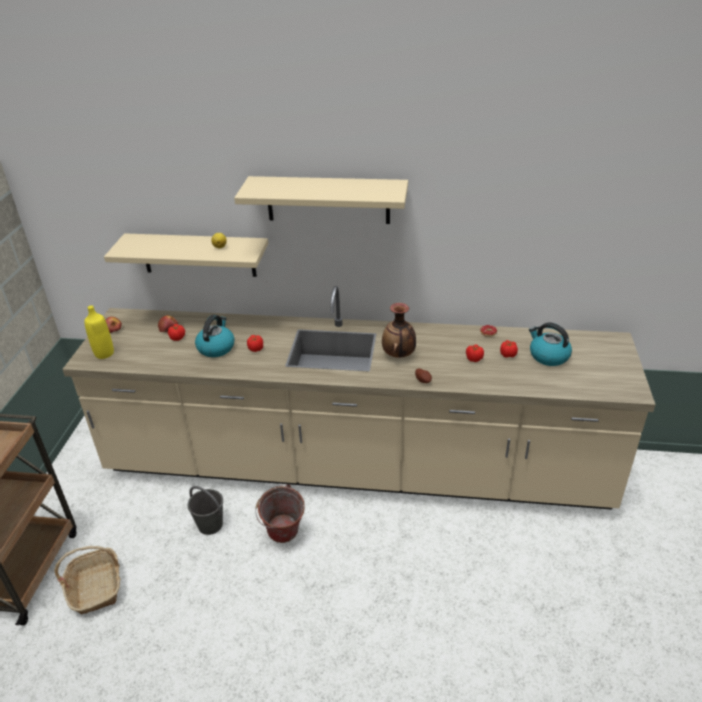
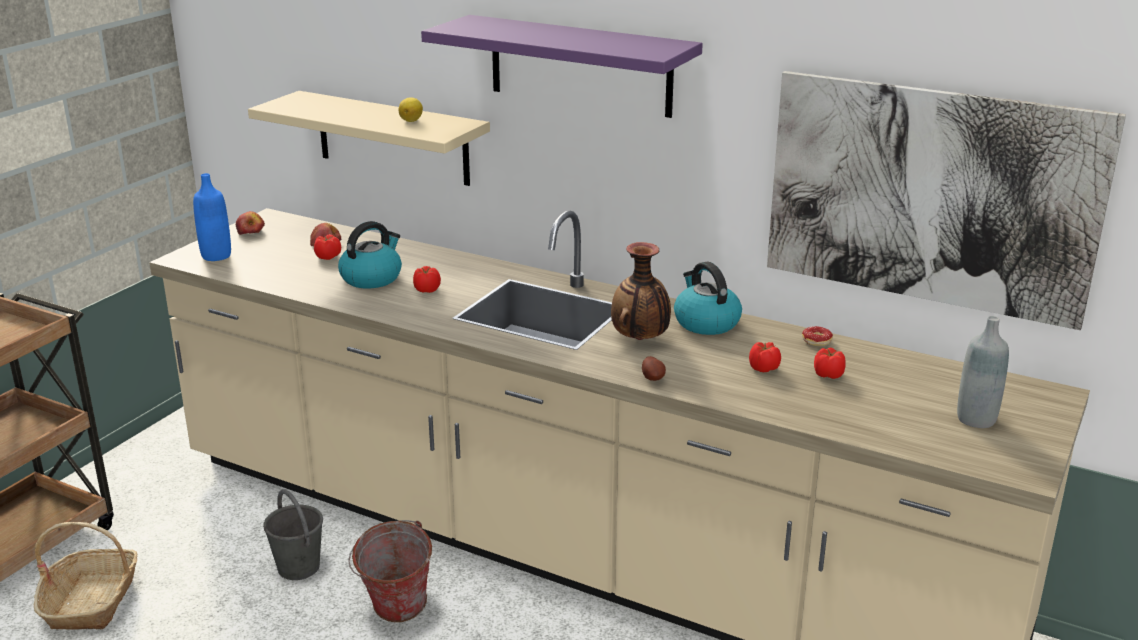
camera: 20 degrees right, 10 degrees down
(104, 353) = (216, 256): yellow bottle -> blue bottle
(328, 200) = (580, 66): beige shelf -> purple shelf
(545, 248) = (930, 196): none -> picture
(548, 356) = (900, 391): kettle -> kettle (705, 322)
(593, 365) = (976, 419): none -> grey bottle

